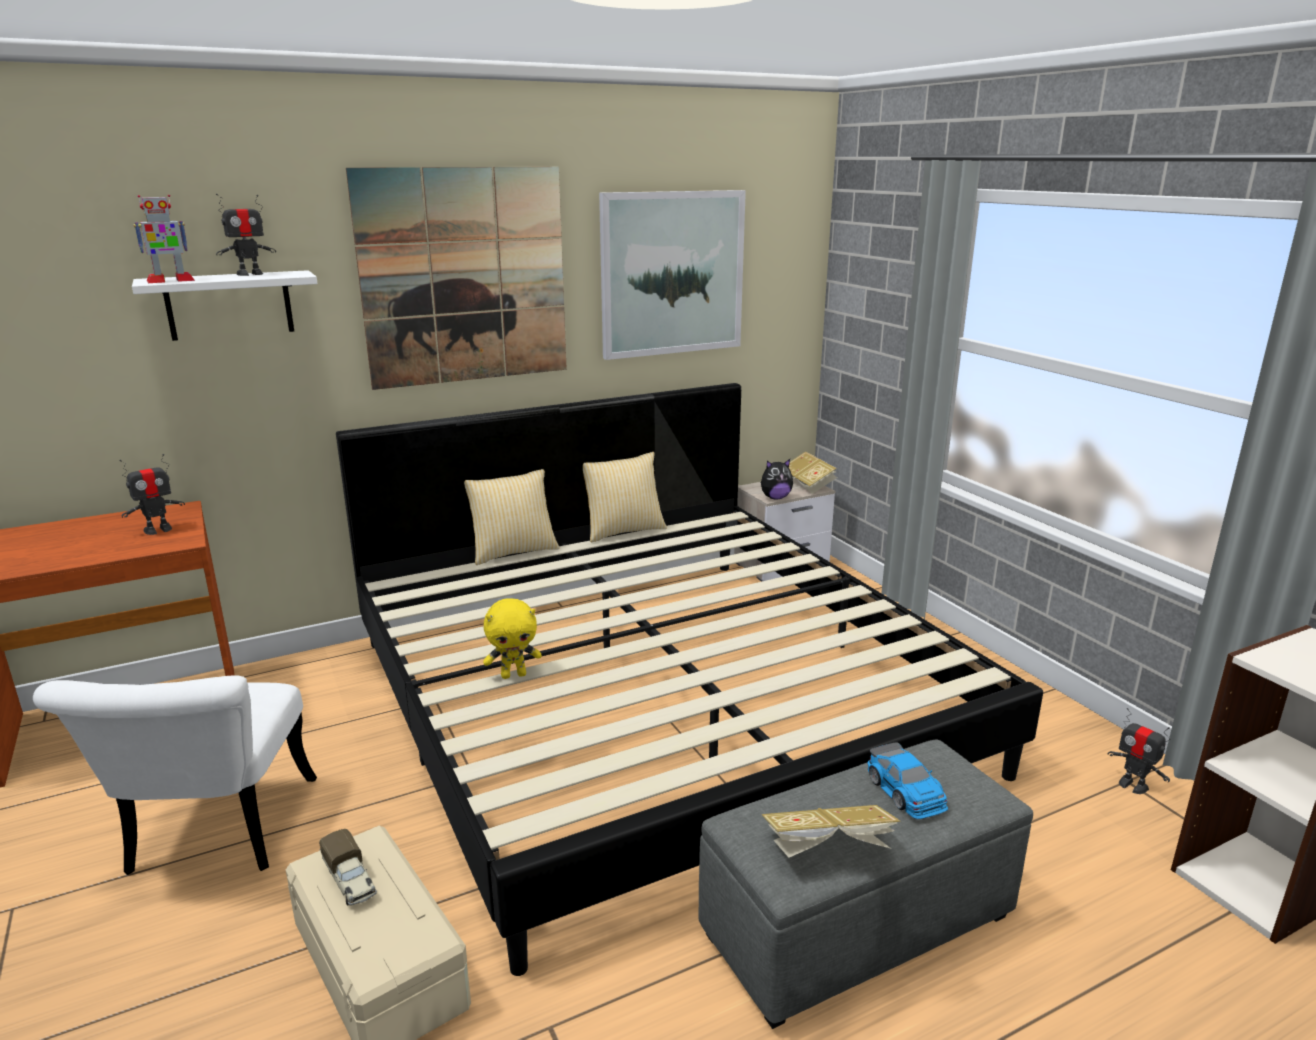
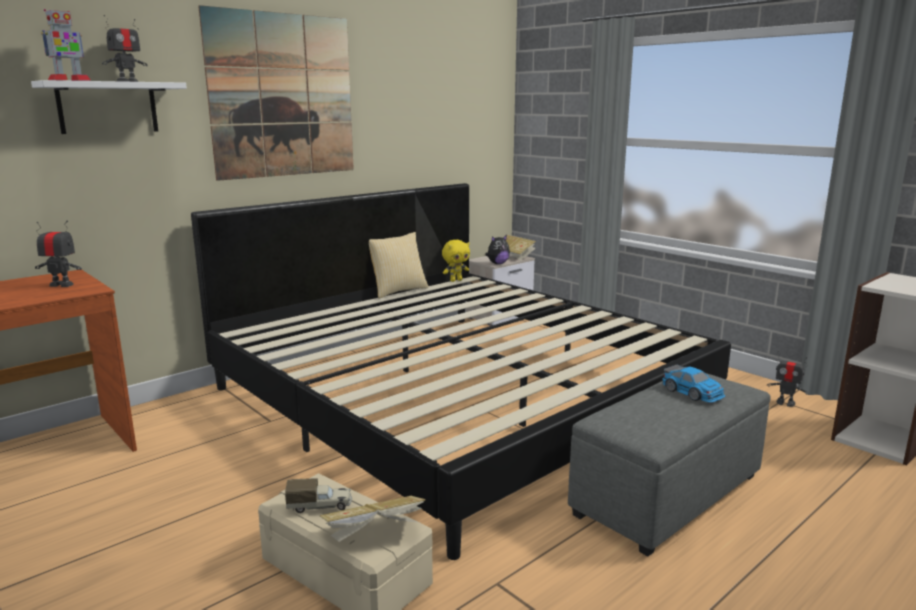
camera: 15 degrees left, 5 degrees down
(158, 530) = (62, 285): toy robot -> toy robot turned 120 degrees counterclockwise
(216, 838) = (157, 519): white chair -> none
(351, 882) = (320, 506): toy truck -> toy truck turned 45 degrees counterclockwise
(513, 551) = (323, 307): pillow -> none
(514, 675) = (376, 370): yellow plush toy -> yellow plush toy (456, 280)
(672, 273) = (420, 103): picture -> none
(827, 850) = (667, 425): book -> book (374, 535)

